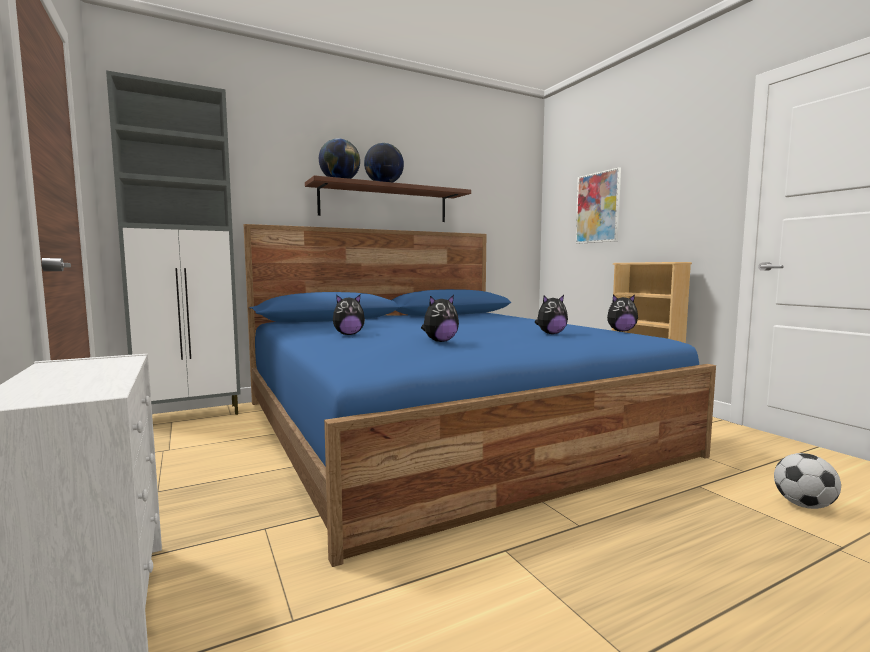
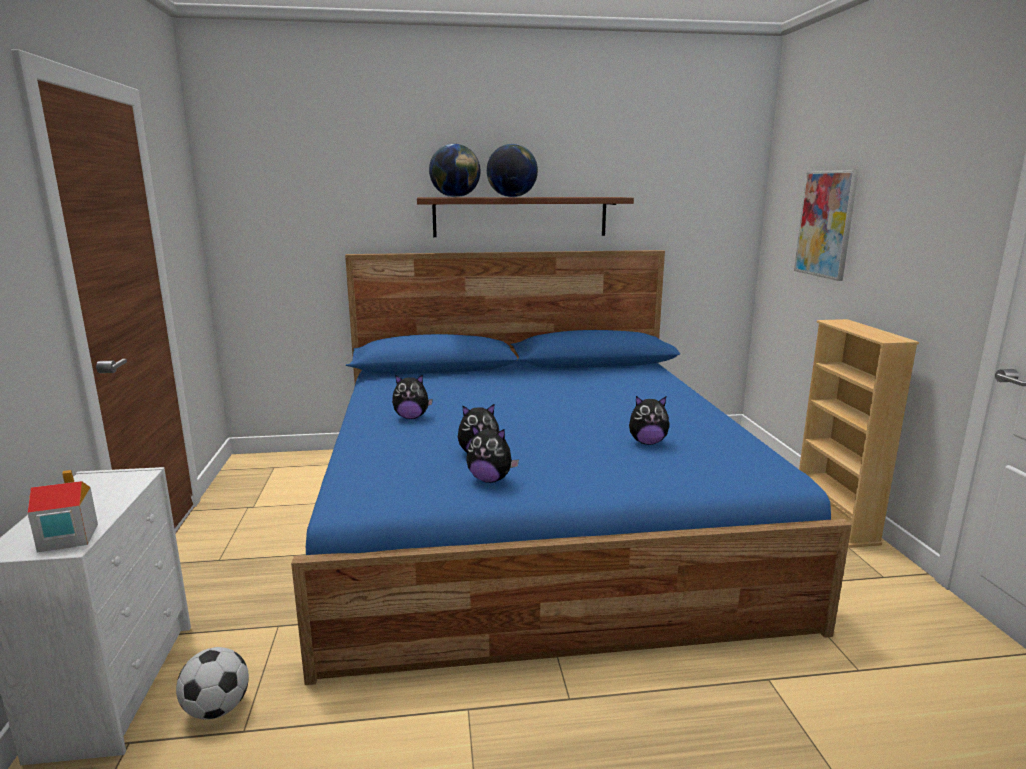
camera: 20 degrees right, 10 degrees up
(86, 390) = (67, 538): none -> toy house
(191, 415) = (295, 460): grey cabinet -> none
(621, 331) = (757, 444): plush toy -> plush toy (490, 479)
(804, 505) = (883, 743): football -> football (217, 709)

